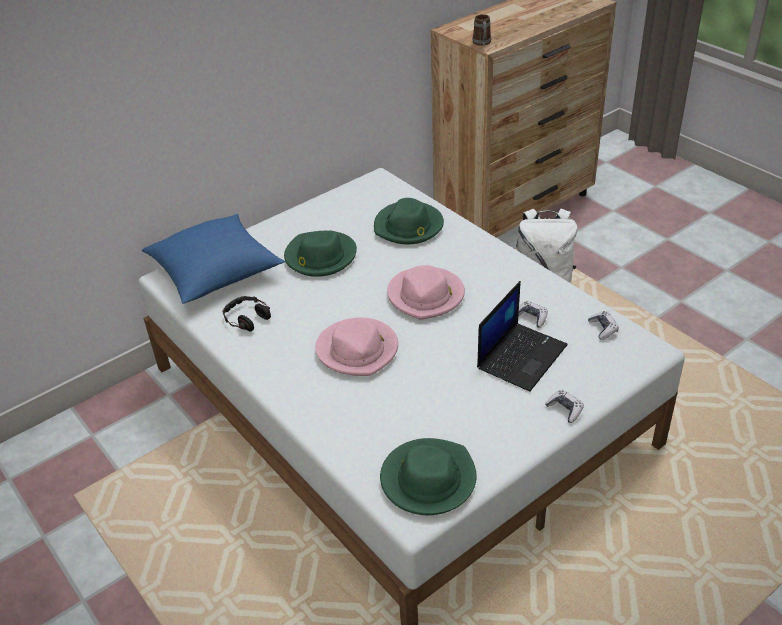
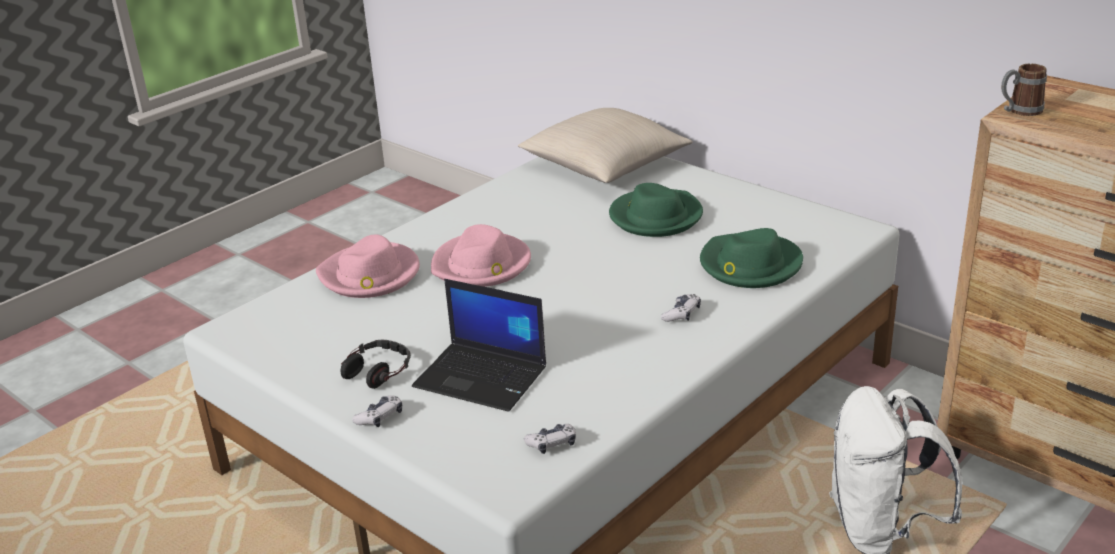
camera: 80 degrees right, 10 degrees down
(215, 272) = (605, 165): blue pillow -> beige pillow
(247, 318) = (527, 195): headphones -> headphones (377, 370)
(426, 296) = (595, 295): pink hat -> pink hat (370, 275)
(428, 479) = (274, 332): green hat -> none
(531, 317) = (566, 379): game controller -> game controller (681, 314)

